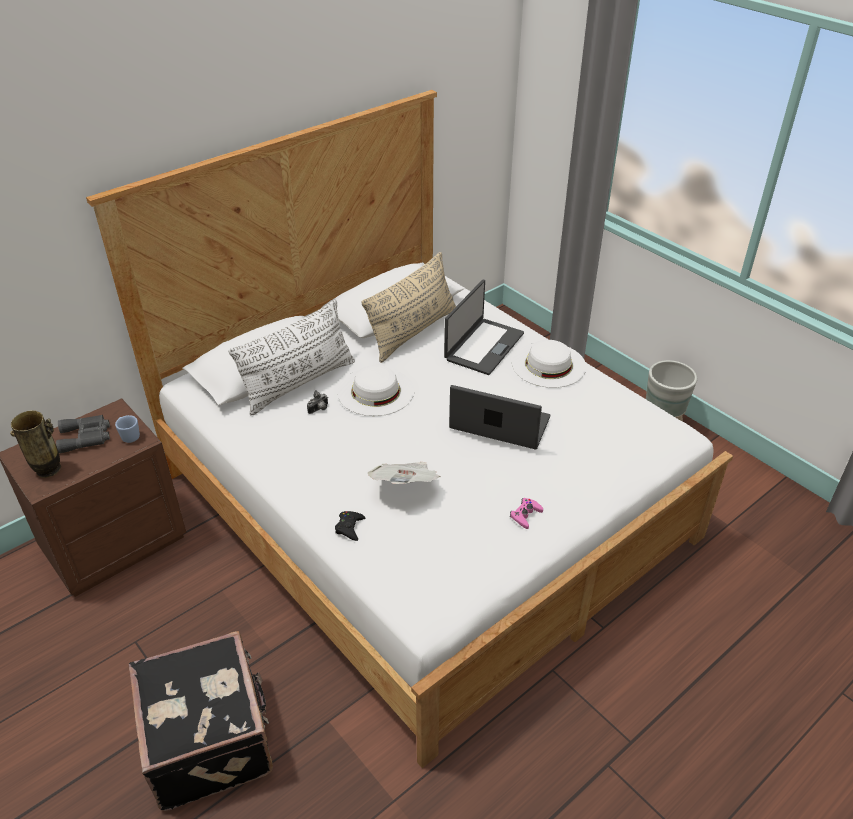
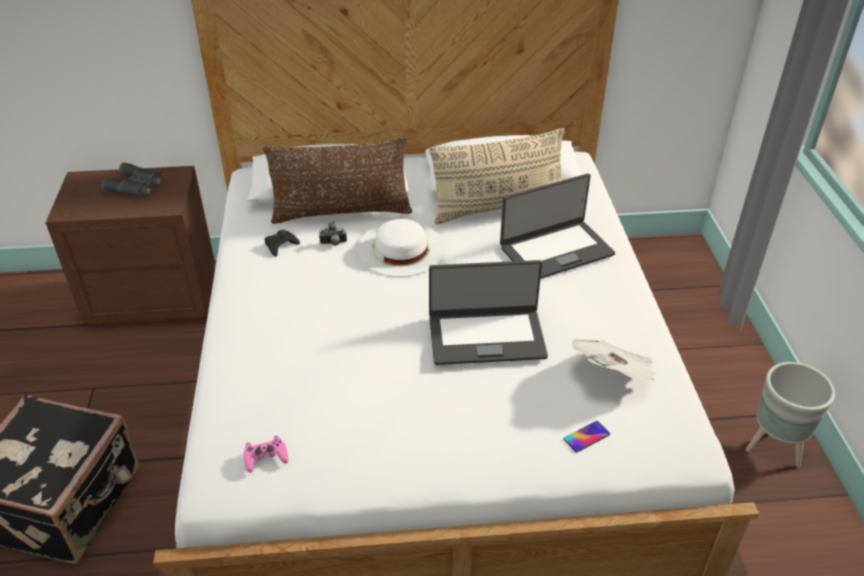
camera: 35 degrees right, 0 degrees up
(48, 470) = (84, 200): vase -> none
(129, 436) = (165, 199): blue mug -> none
(299, 383) = (342, 212): white pillow -> brown pillow
(349, 527) = (241, 364): black game controller -> black game controller (281, 245)
(406, 486) = (329, 351): newspaper -> newspaper (614, 374)
(499, 424) = (486, 336): laptop -> laptop turned 120 degrees clockwise
(525, 515) = (414, 443): pink game controller -> pink game controller (265, 457)
(548, 364) = (609, 299): white hat -> none
(620, 457) = (586, 437): none -> phone

